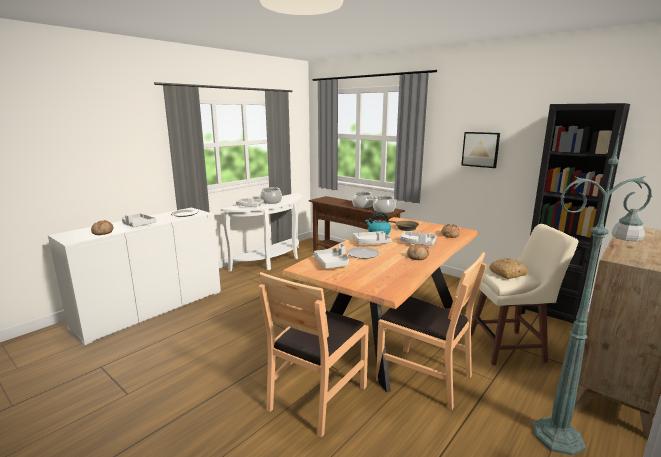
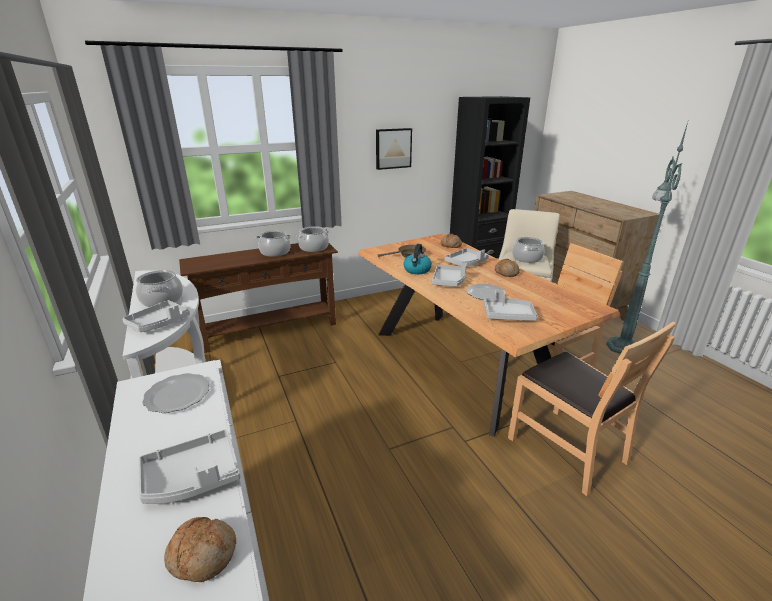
camera: 65 degrees left, 10 degrees up
(507, 273) = (526, 258): bread -> cooking pot

